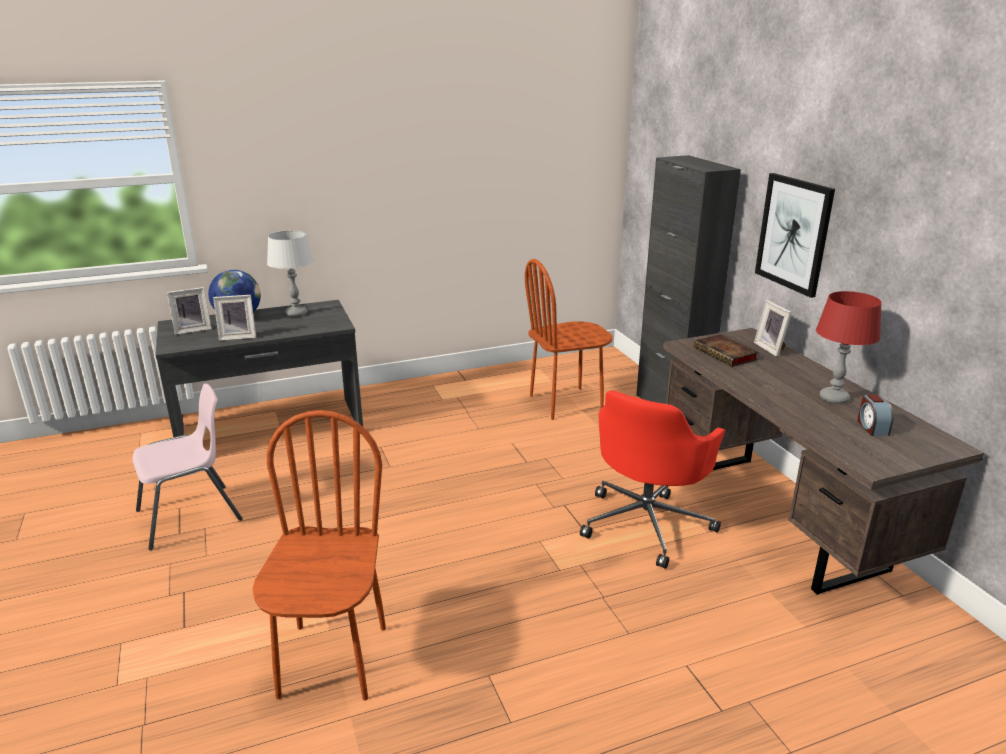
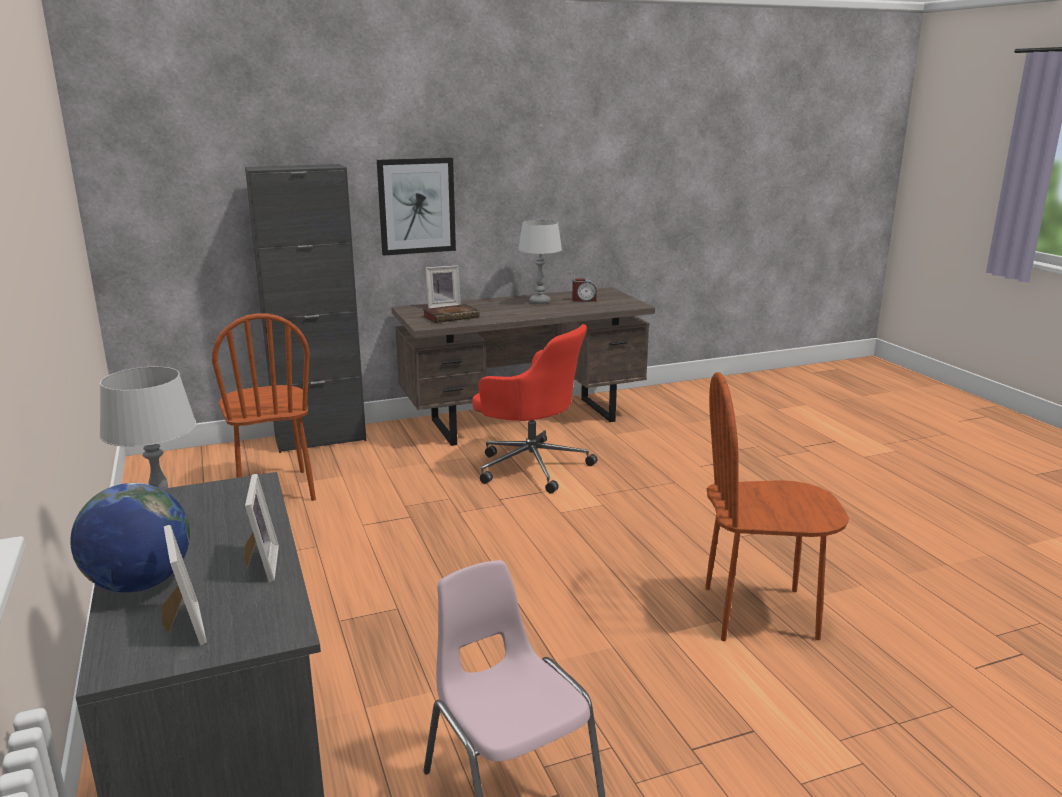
camera: 90 degrees left, 5 degrees down
(833, 398) = (539, 302): red table lamp -> grey table lamp

